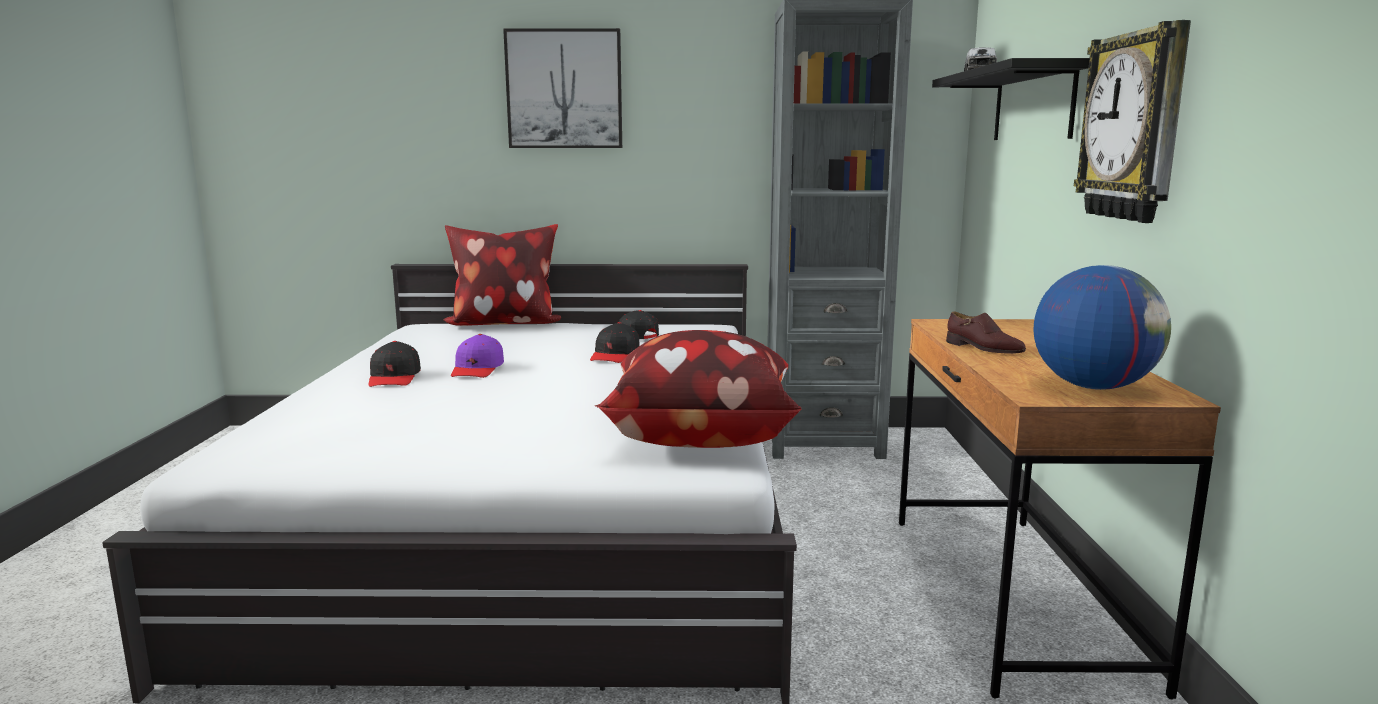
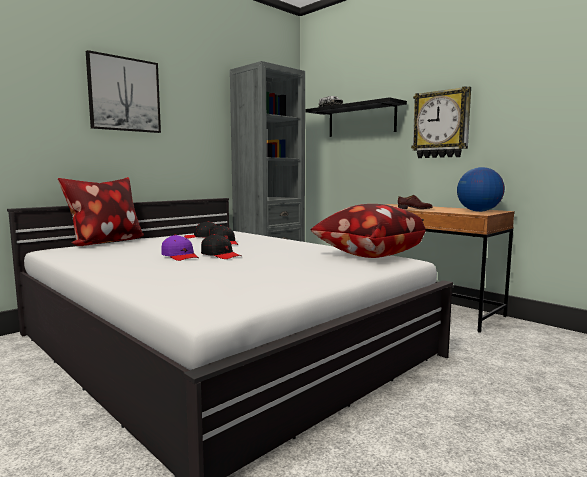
camera: 45 degrees left, 5 degrees down
(394, 377) = (145, 266): black cap -> black cap (220, 255)

